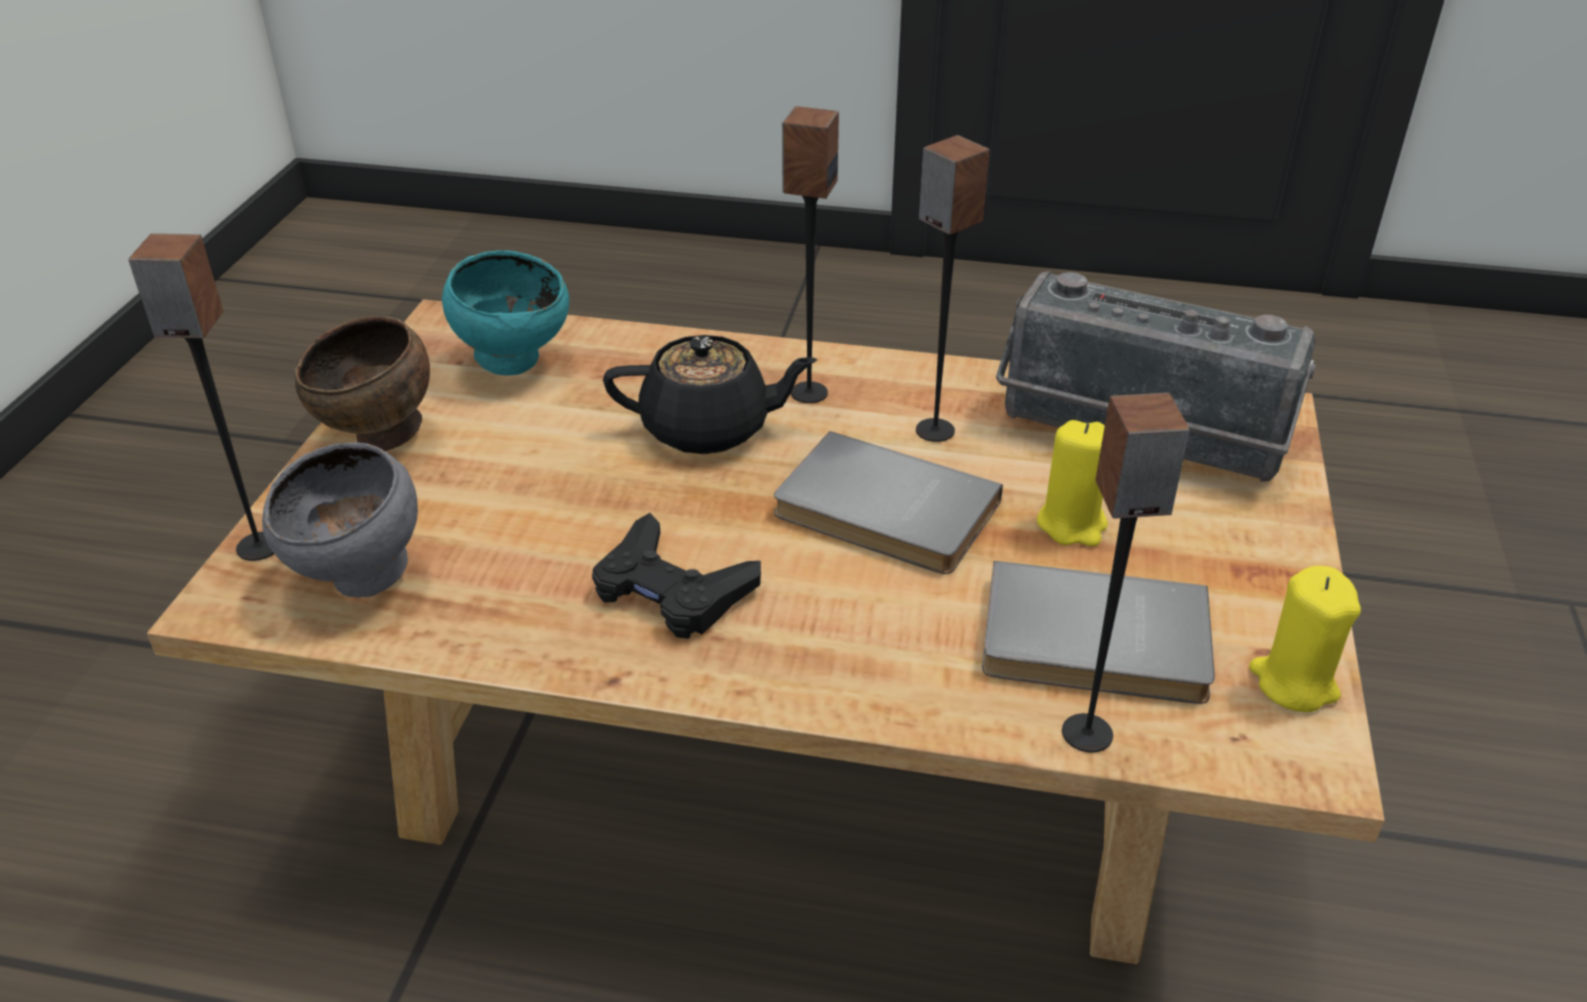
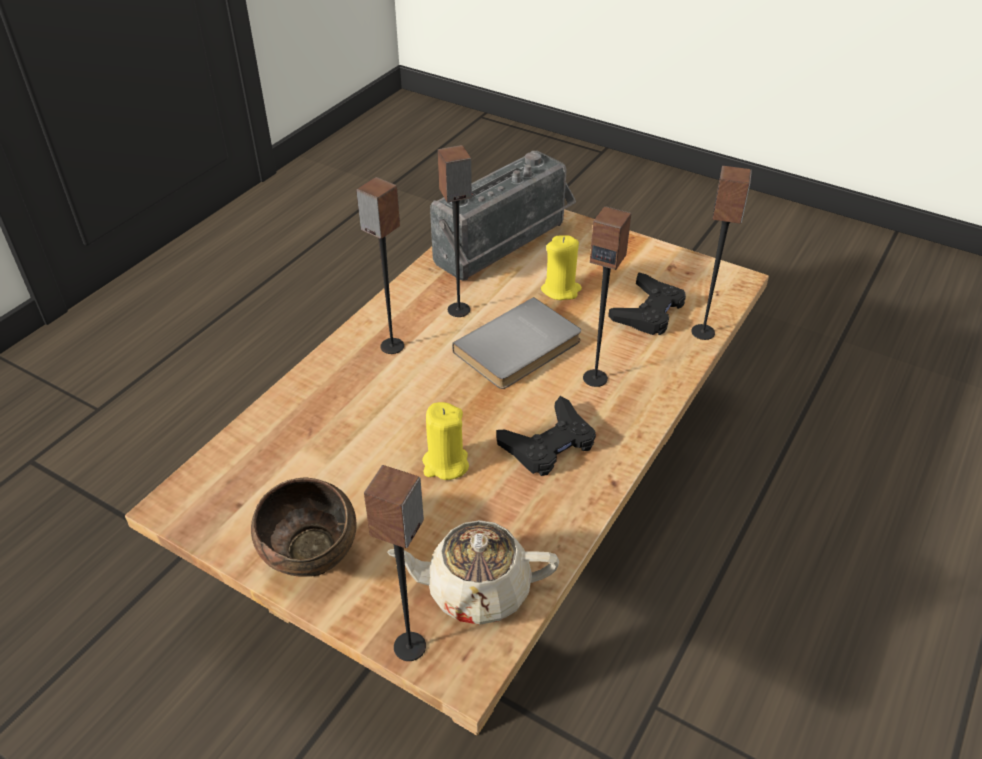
camera: 70 degrees left, 5 degrees up
(361, 581) = (476, 589): grey bowl -> beige teapot
(516, 363) = (263, 473): turquoise bowl -> none
(709, 428) = (403, 395): black teapot -> none
(859, 610) = (595, 378): none -> speaker
(1095, 644) = (648, 311): grey book -> black game controller
(1293, 682) = (691, 267): yellow candle -> yellow candle (445, 464)

